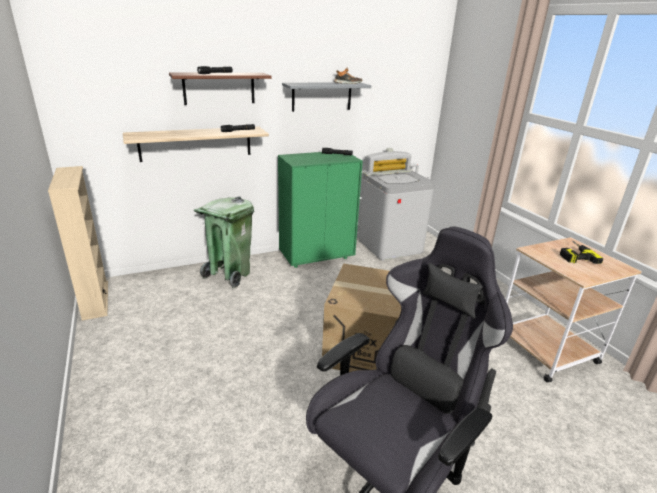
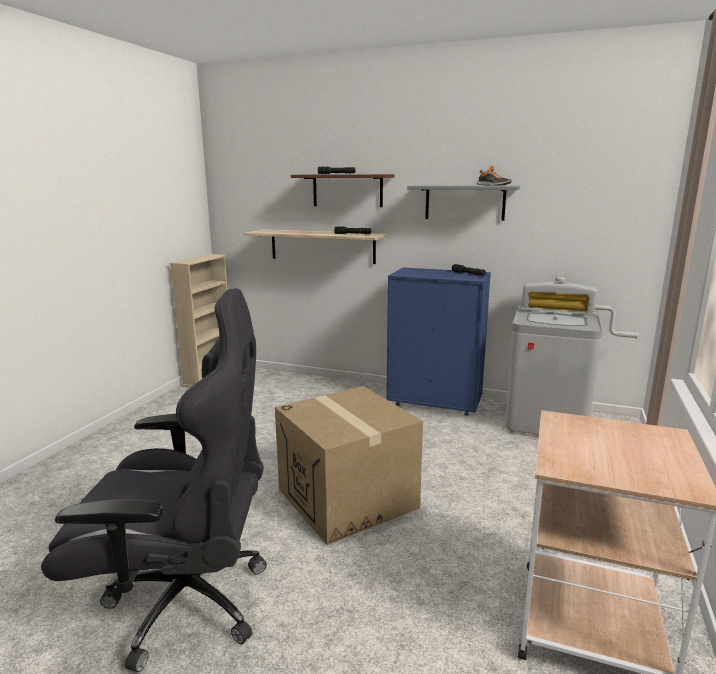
camera: 45 degrees right, 10 degrees down
(229, 274) = (326, 391): green trash can -> none
(317, 256) = (436, 403): green cabinet -> blue cabinet
(573, 254) = (626, 444): power drill -> none

